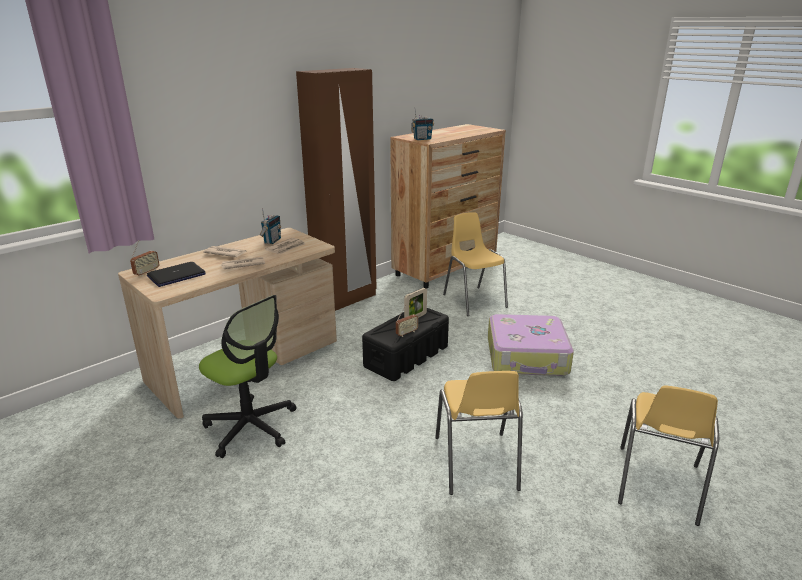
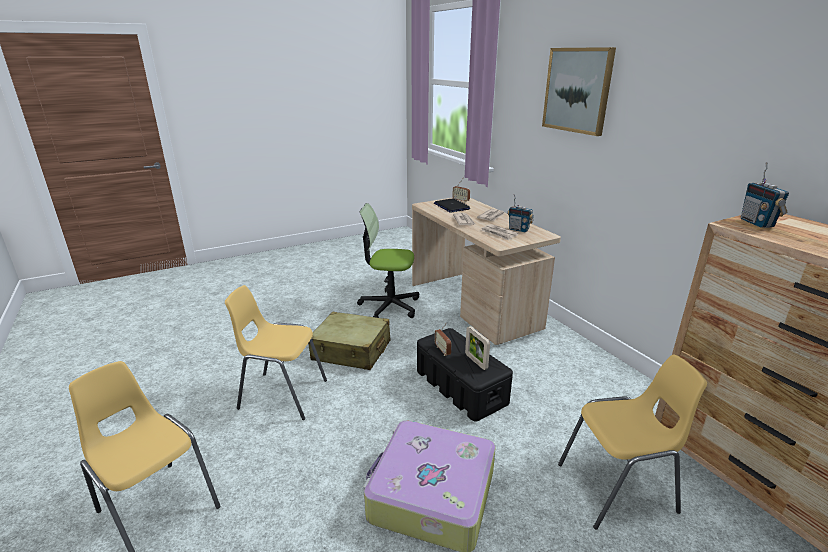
camera: 105 degrees right, 0 degrees up
(237, 91) = (577, 90): none -> picture
(251, 427) = (389, 306): office chair -> office chair turned 45 degrees clockwise
(345, 300) = (601, 363): brown wardrobe -> none
(372, 434) = (351, 351): none -> beige suitcase

